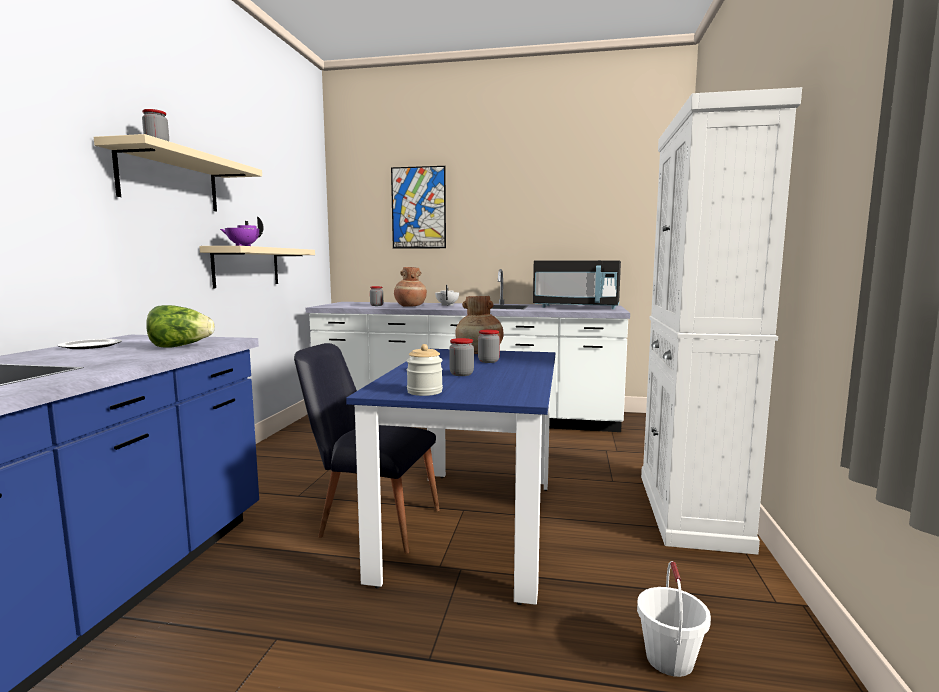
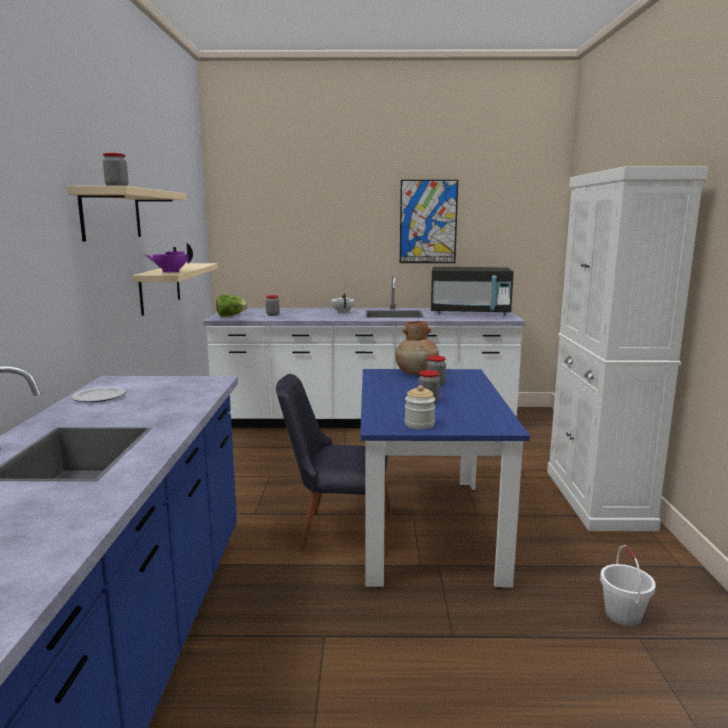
camera: 10 degrees left, 5 degrees up
(180, 346) = (187, 393): lettuce -> lettuce (231, 316)
(410, 306) = (308, 315): brown vase -> none
(418, 208) = (306, 211): picture -> picture (428, 222)

